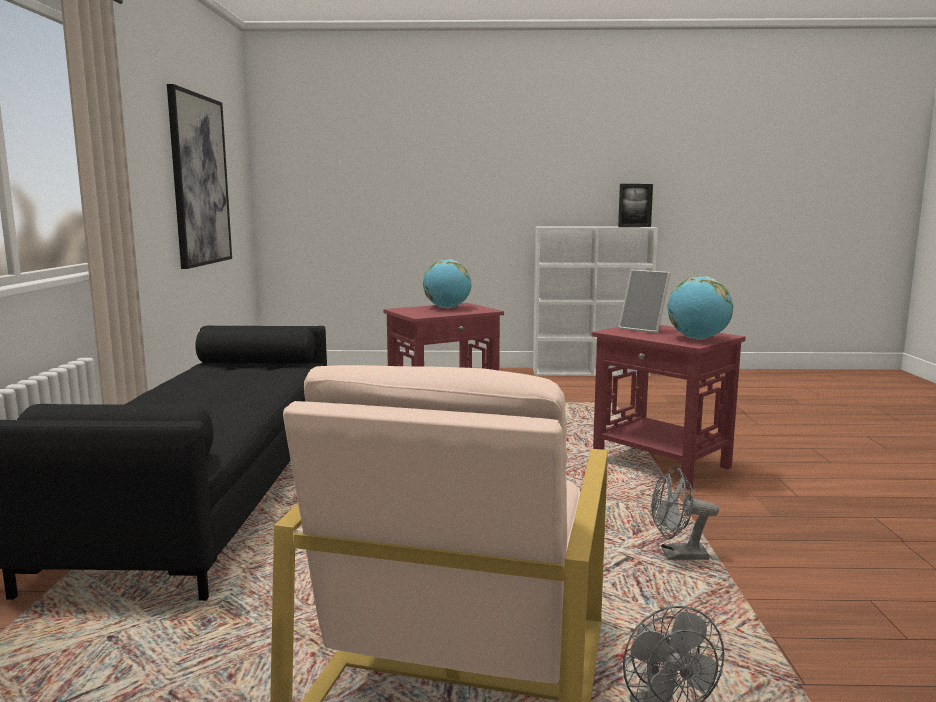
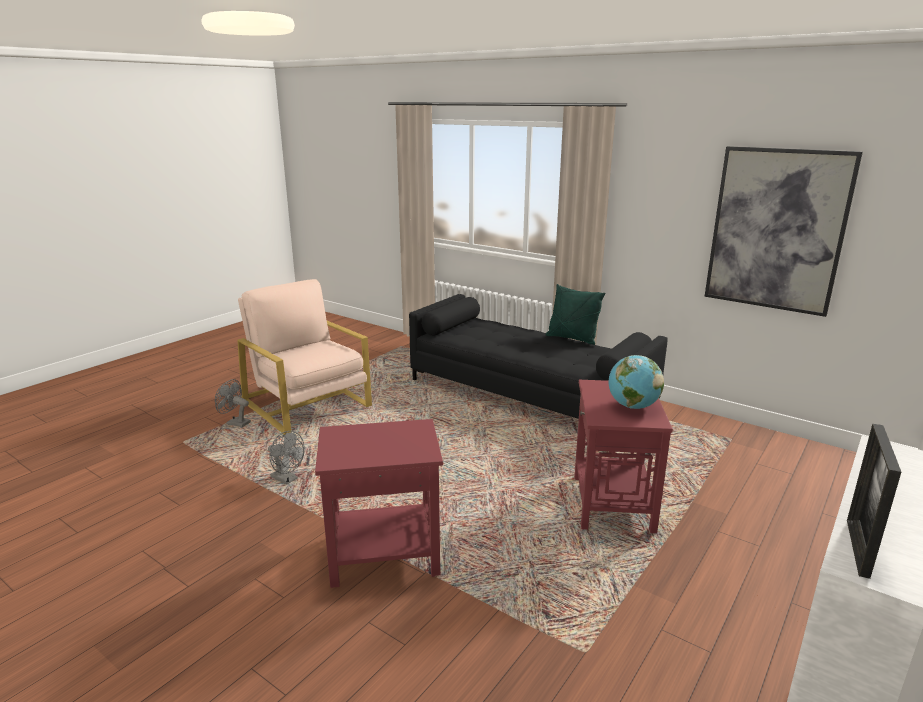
camera: 125 degrees right, 10 degrees up
(156, 386) = (572, 338): none -> green pillow
(644, 329) = (407, 442): picture frame -> none
(677, 555) = (287, 479): grey fan -> grey fan turned 90 degrees clockwise
(698, 339) = (342, 442): globe -> none

